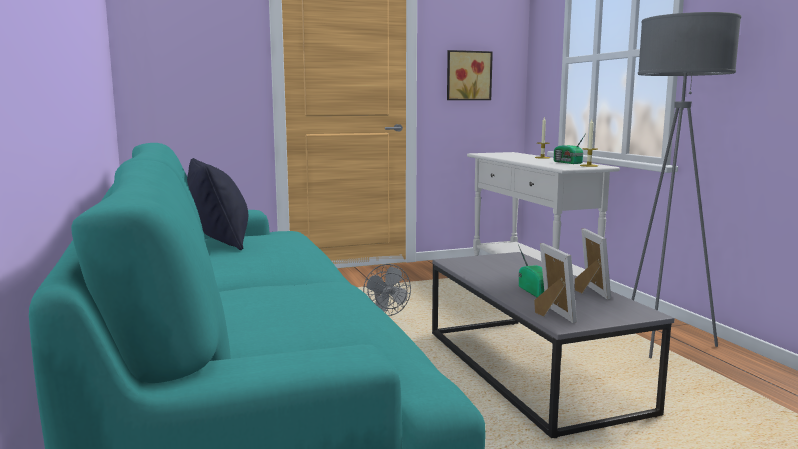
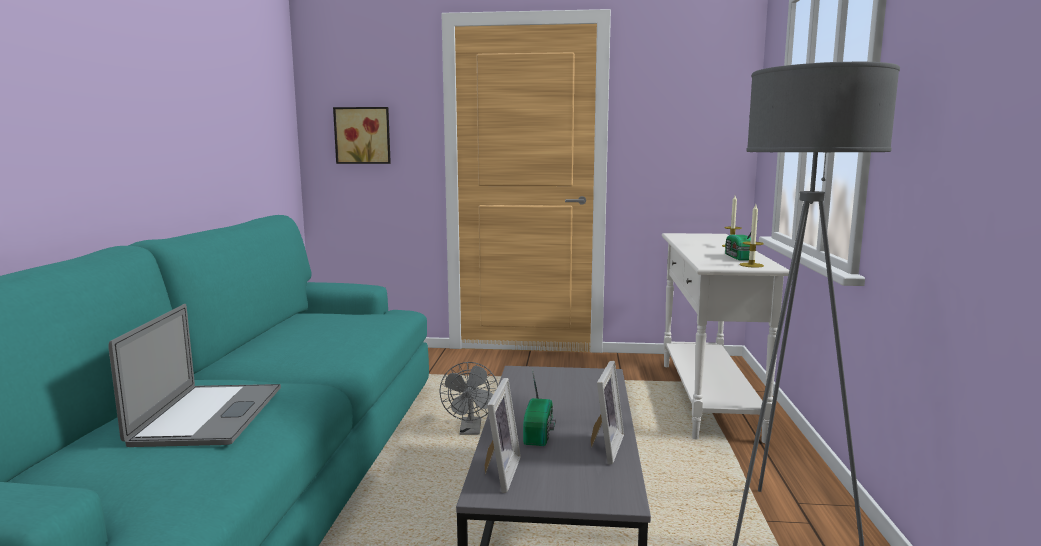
camera: 25 degrees right, 0 degrees up
(220, 242) = (300, 320): black pillow -> none
(305, 306) = (209, 415): none -> laptop
(468, 75) = (674, 140): picture -> picture (363, 135)

